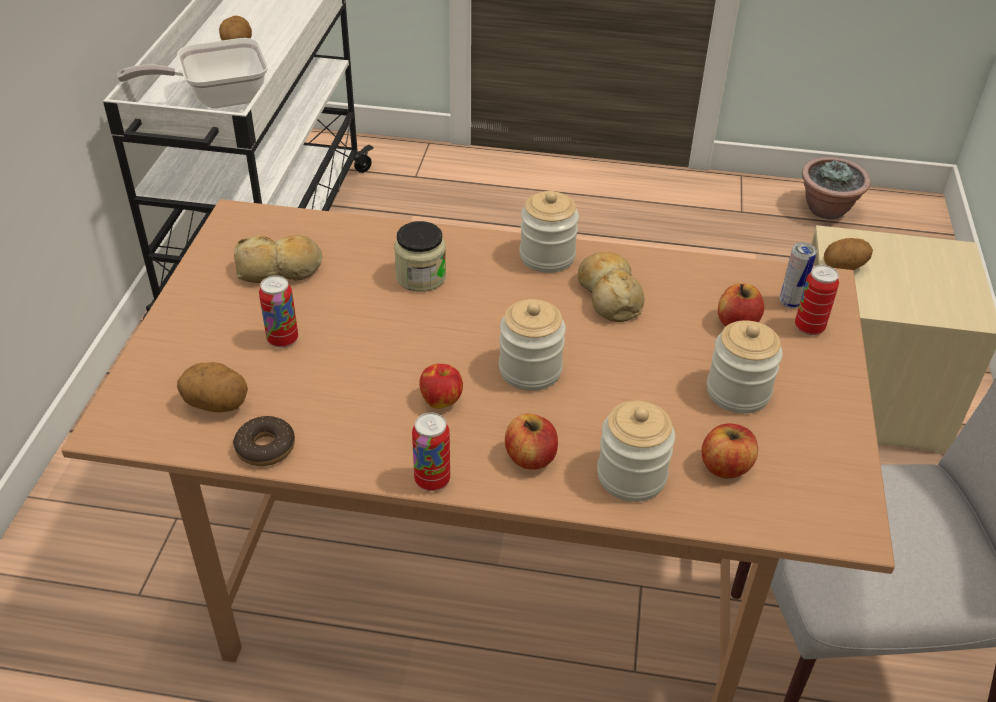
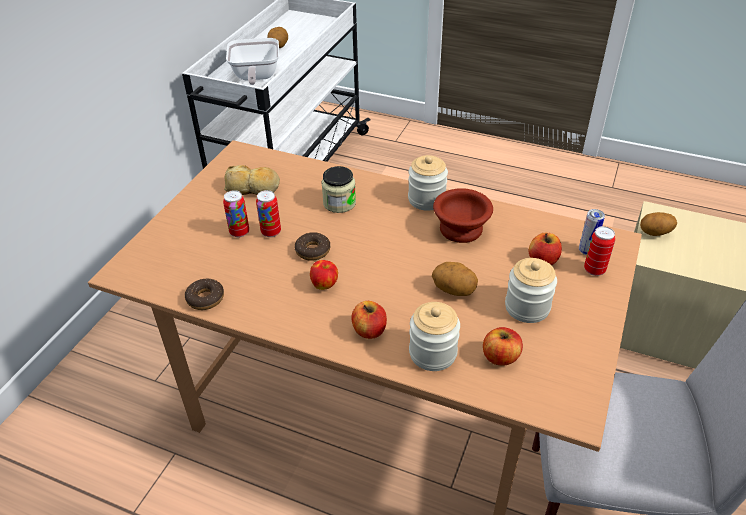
camera: 15 degrees right, 0 degrees up
(217, 98) = (255, 77): frying pan -> frying pan turned 90 degrees counterclockwise
(217, 404) = (186, 267): potato -> potato (454, 290)
(406, 353) = (313, 251): none -> donut
(432, 480) = (301, 335): can -> can (271, 232)
(530, 370) = (389, 273): jar -> none
(609, 295) = (459, 230): bread -> brown bowl
(827, 210) = (676, 193): potted plant -> none

